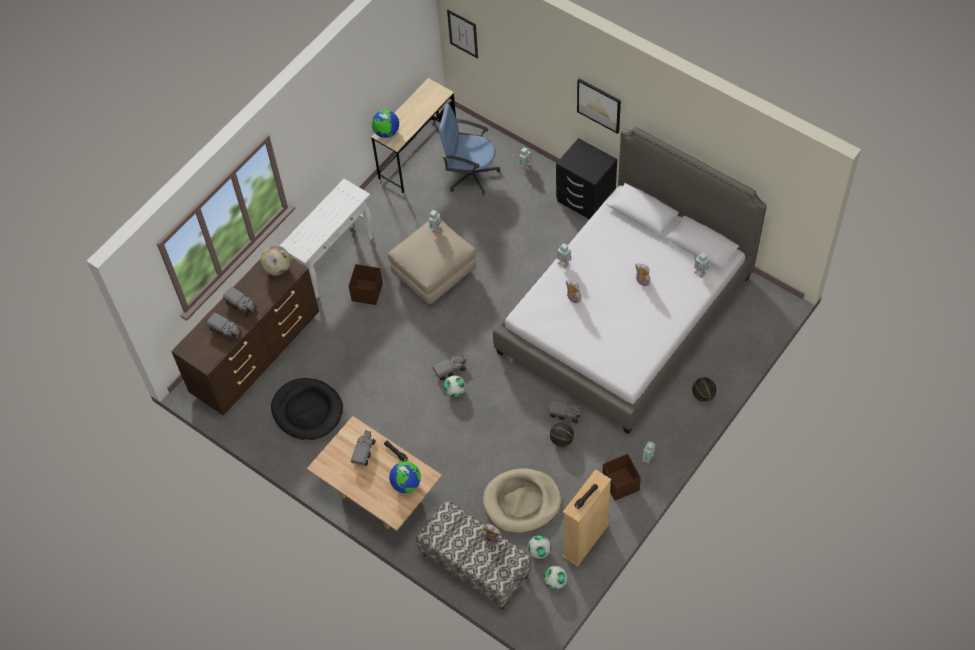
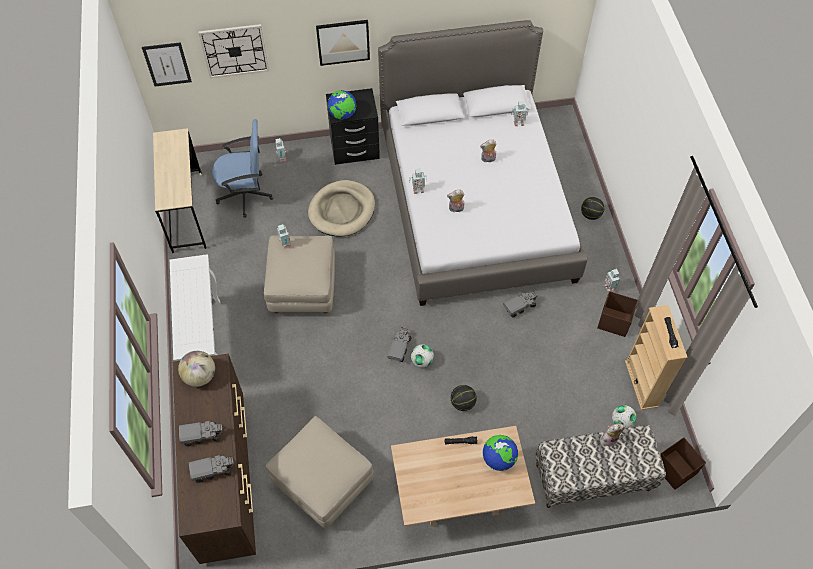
camera: 50 degrees left, 0 degrees up
(307, 410) = (322, 482): black dog bed -> beige ottoman
(363, 452) = (435, 466): toy truck -> none
(367, 292) = (264, 345): brown storage box -> brown storage box (674, 469)
(386, 132) = (165, 197): globe -> globe (342, 115)
(470, 174) = (246, 194): blue office chair -> blue office chair turned 150 degrees counterclockwise
(514, 56) = (234, 51): none -> wall clock
(522, 502) = (567, 397): beige dog bed -> beige dog bed (342, 210)
(555, 582) = (658, 433): football -> none
(562, 440) = (539, 327): basketball -> basketball (463, 403)

